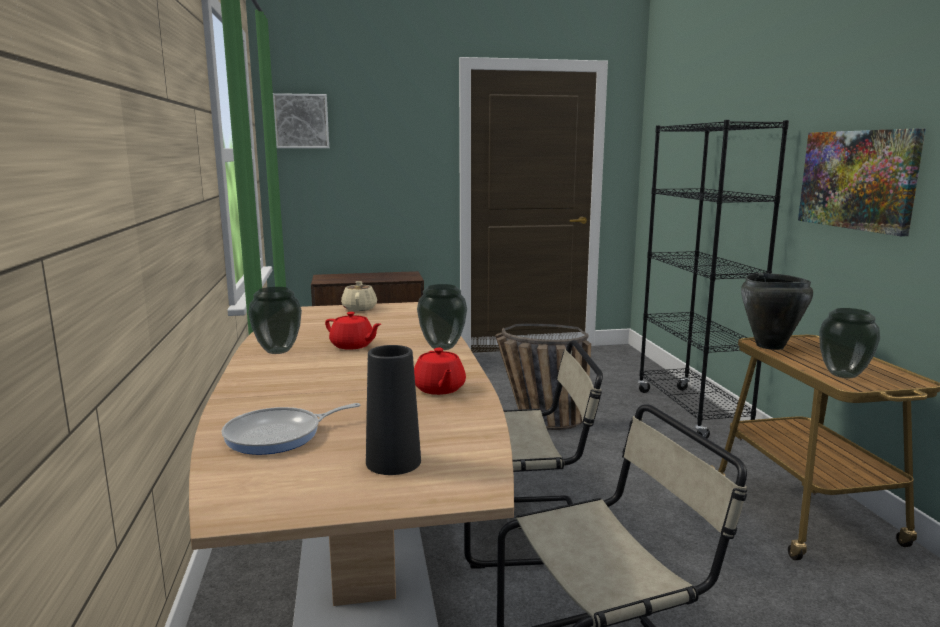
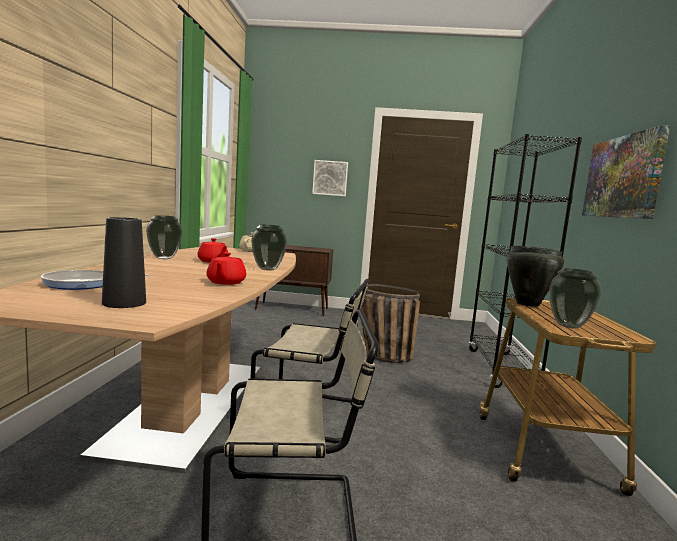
camera: 15 degrees right, 5 degrees down
(301, 121) = (269, 144): picture -> picture (330, 178)

